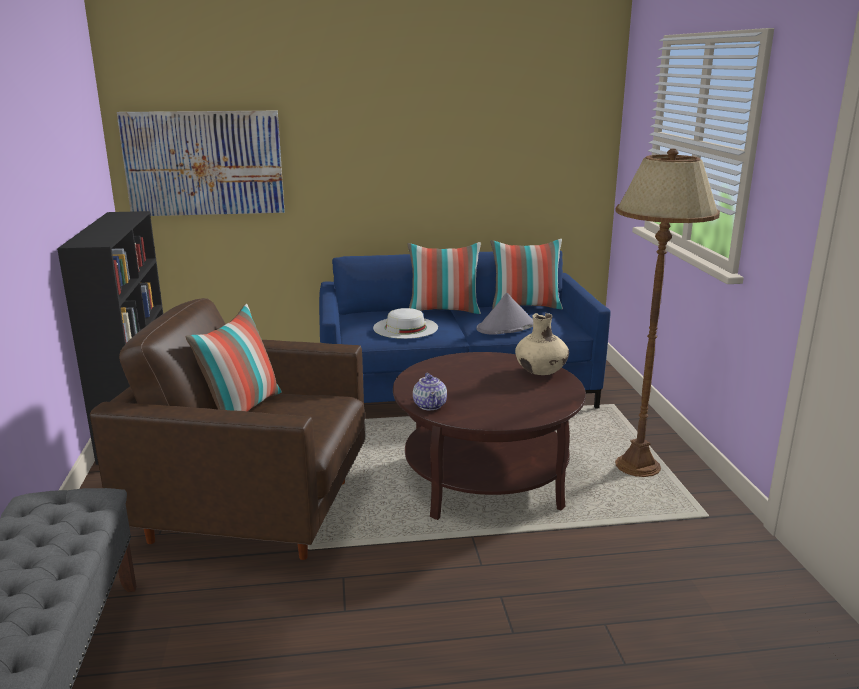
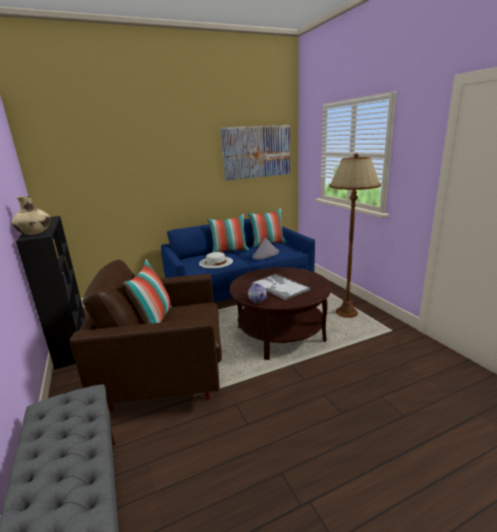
camera: 15 degrees left, 0 degrees up
(204, 163) = (87, 186): picture -> picture (256, 152)
(485, 390) = (279, 287): none -> tray
(541, 373) = (300, 274): beige vase -> beige vase (35, 234)

